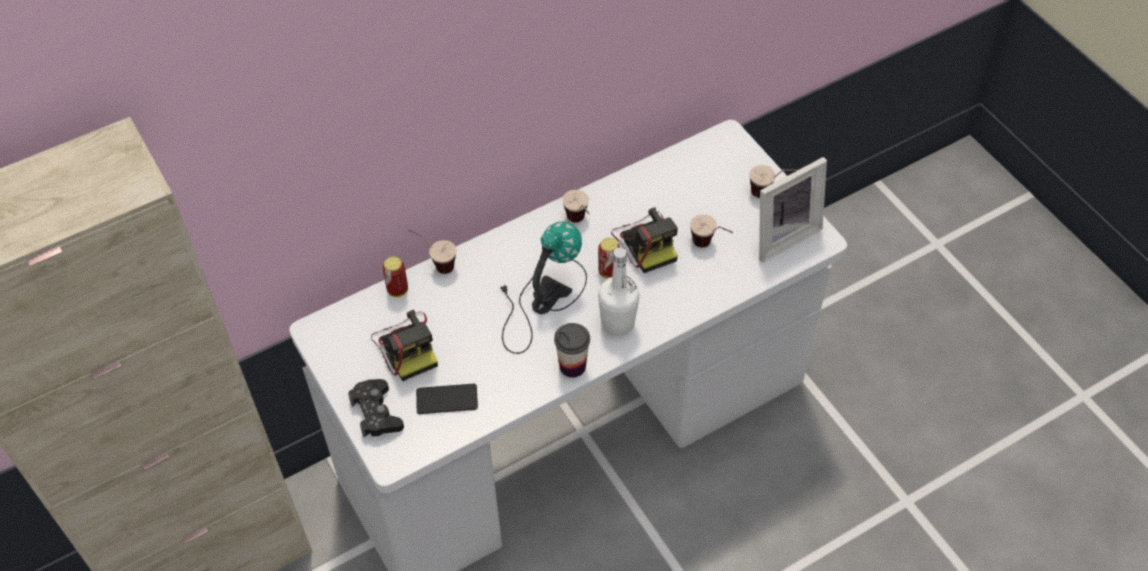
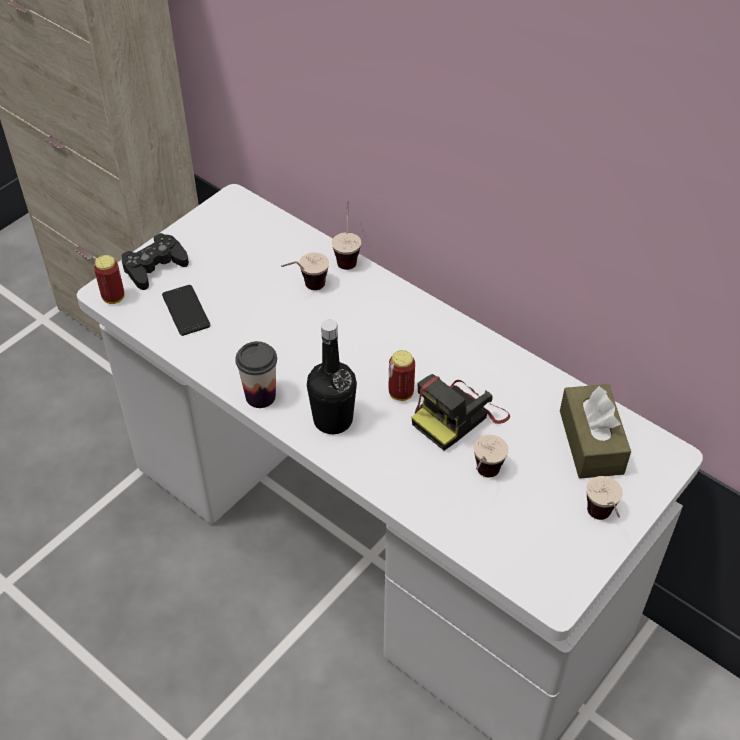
camera: 70 degrees right, 5 degrees down
(398, 290) = (303, 239): can -> can (113, 298)
(407, 347) = (238, 265): camera -> none
(540, 299) = (338, 347): table lamp -> none
(579, 224) = (456, 351): cup -> cup (305, 289)
(617, 323) = (333, 420): white bottle -> black bottle
(700, 174) = (591, 442): none -> brown tissue box
(782, 235) = (540, 550): picture frame -> none

